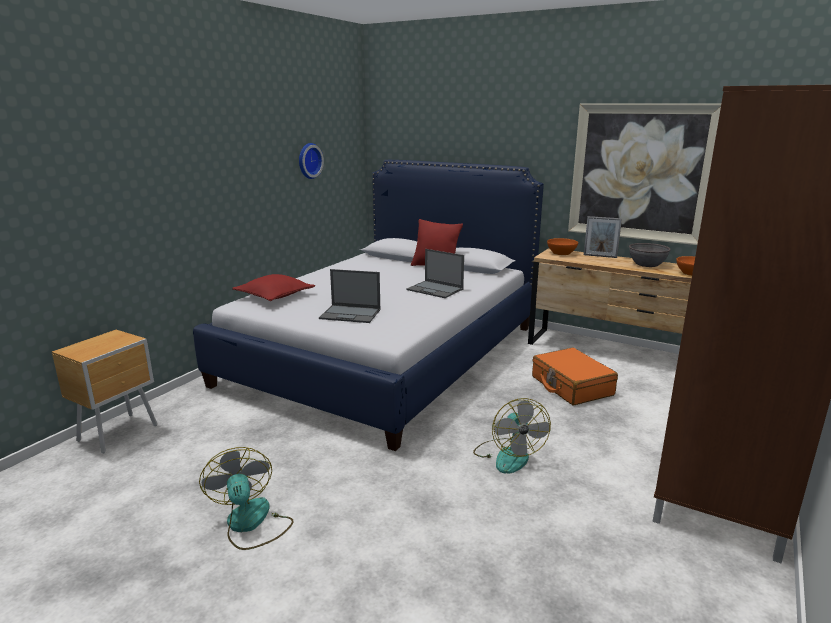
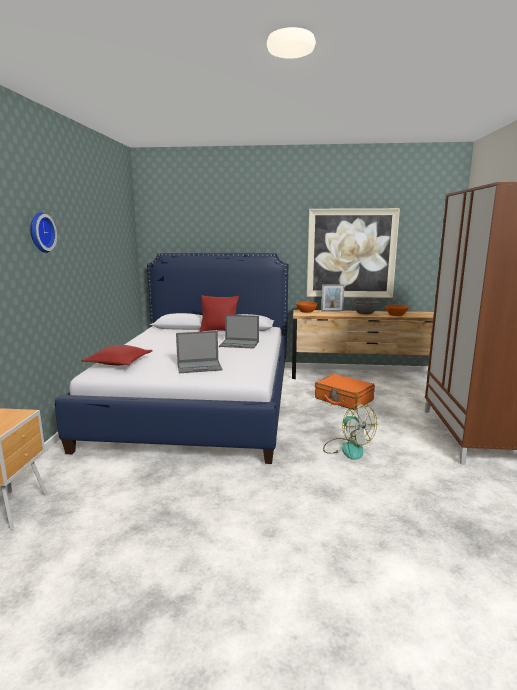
camera: 25 degrees left, 5 degrees down
(251, 524) = (212, 543): fan -> none
(308, 161) = (107, 253): wall clock -> wall clock (40, 232)

